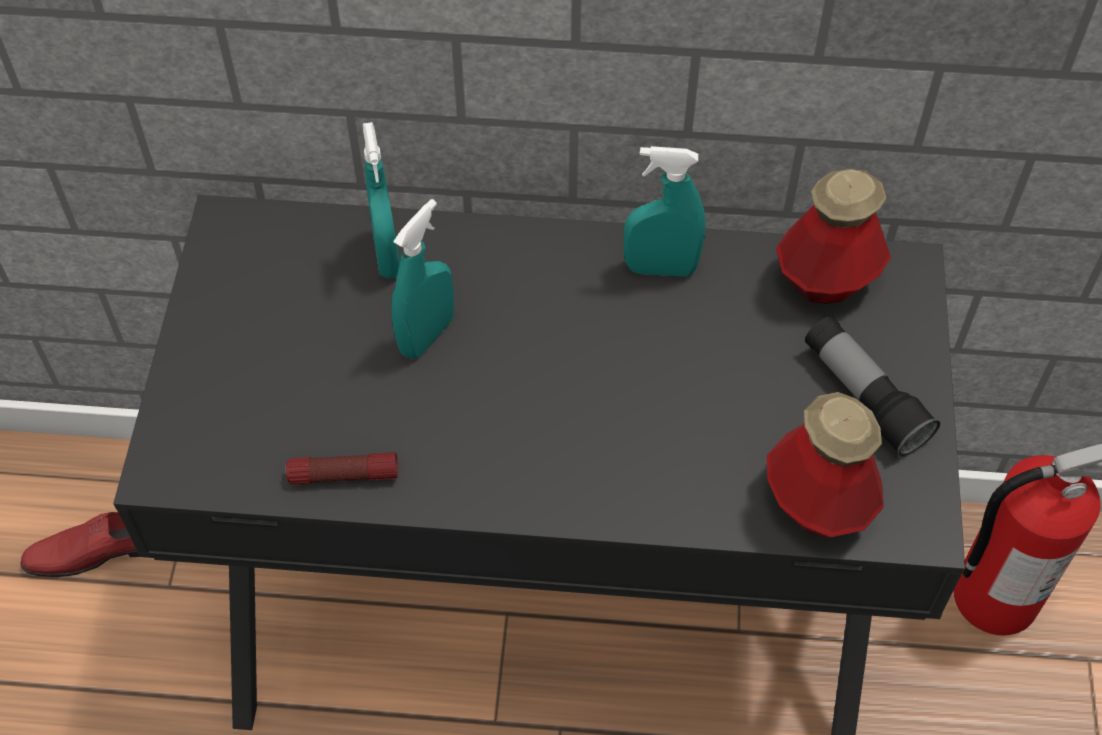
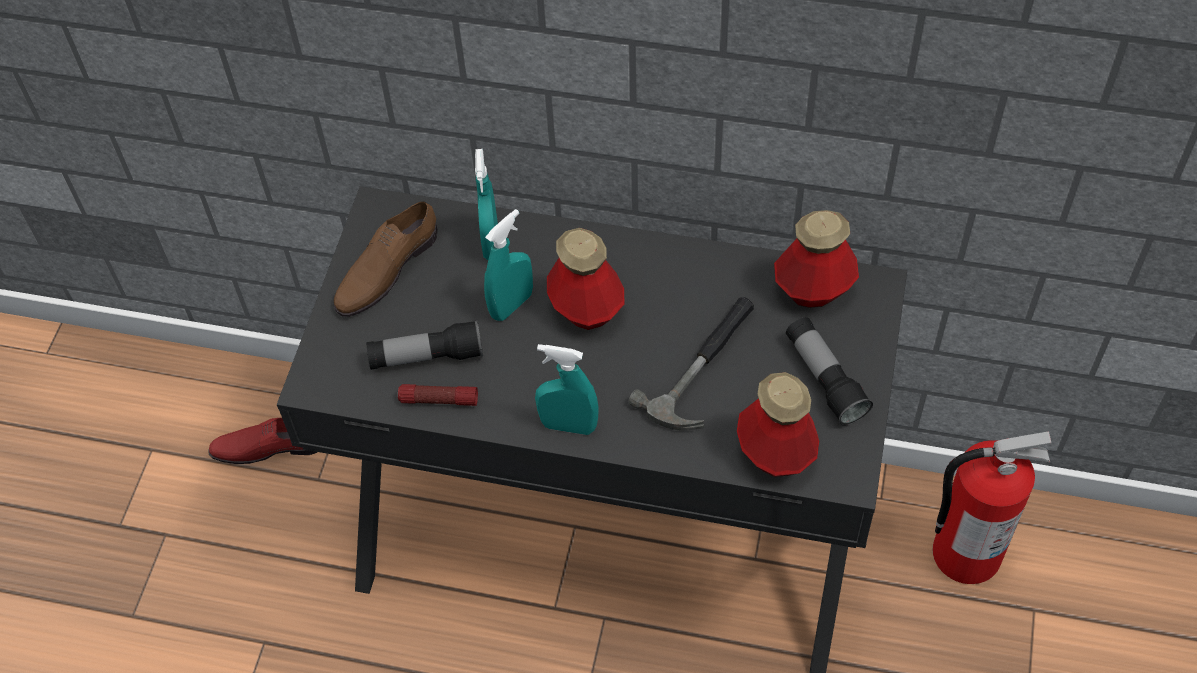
camera: 10 degrees right, 0 degrees up
(247, 302) = (385, 269): none -> brown shoe
(319, 417) = (426, 357): none -> flashlight
(529, 332) = (586, 309): none -> bottle
(660, 268) = (690, 270): turquoise spray bottle -> turquoise spray bottle (568, 425)
(702, 395) = (705, 366): none -> hammer

